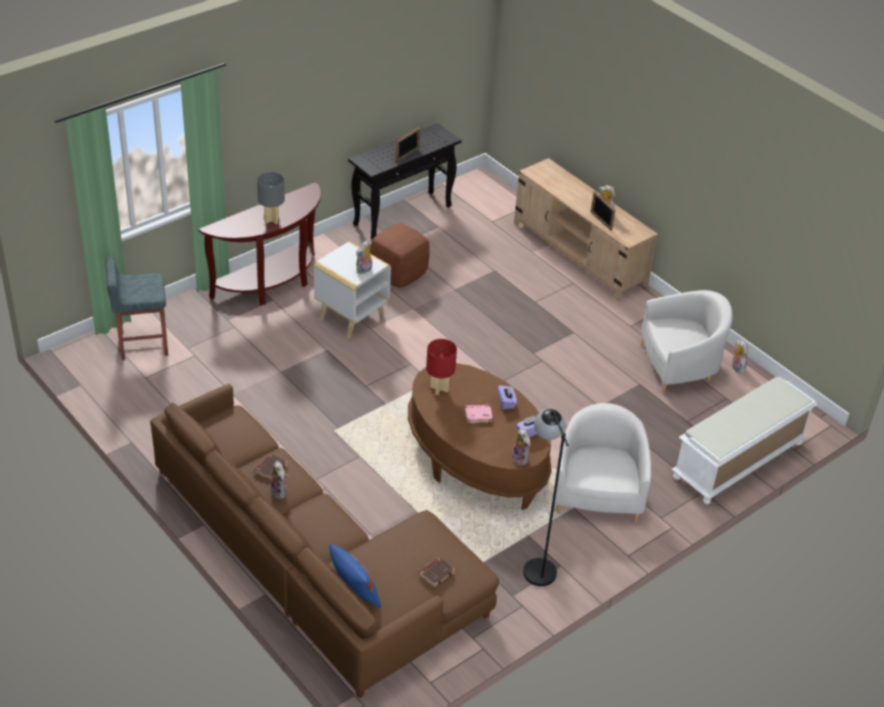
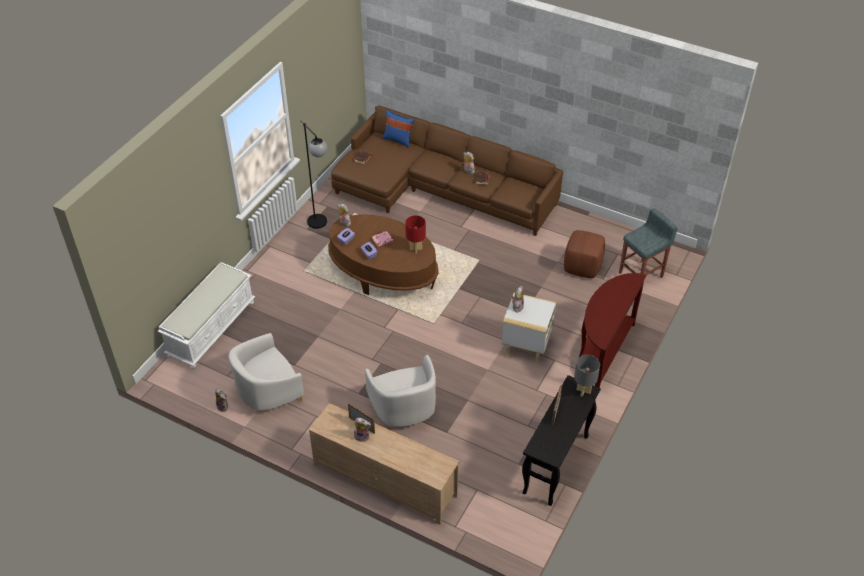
camera: 160 degrees right, 5 degrees up
(272, 220) = (604, 300): grey table lamp -> grey table lamp (583, 391)
(399, 274) = (518, 398): brown ottoman -> brown ottoman (582, 267)
(597, 494) = (299, 275): white armchair -> white armchair (404, 409)

